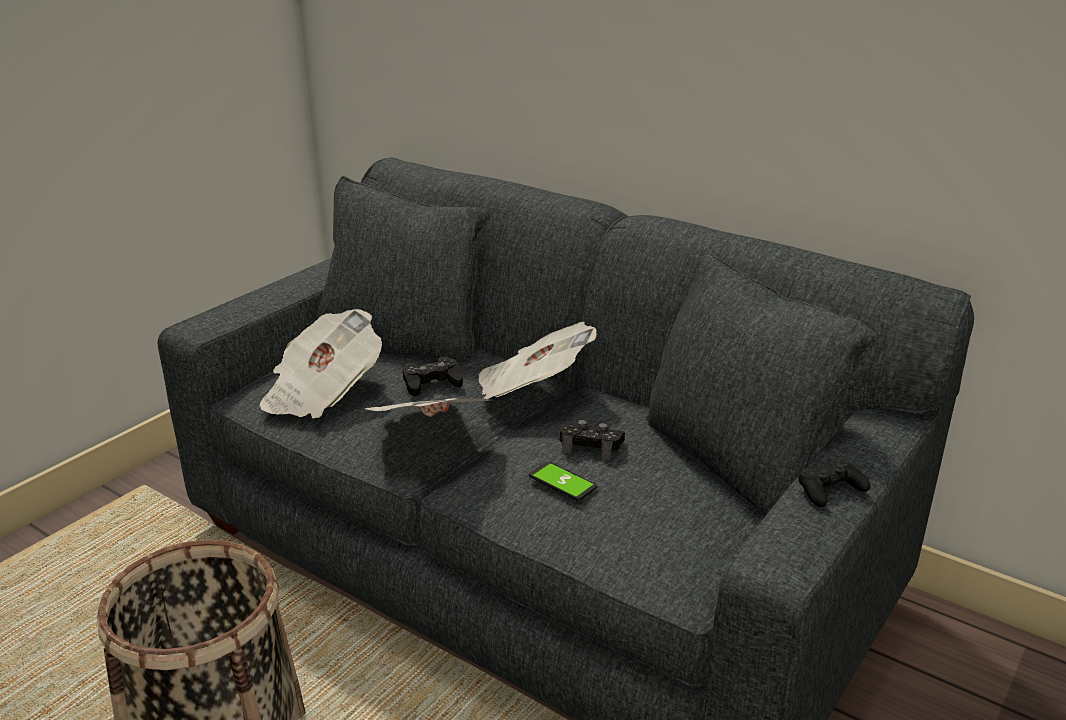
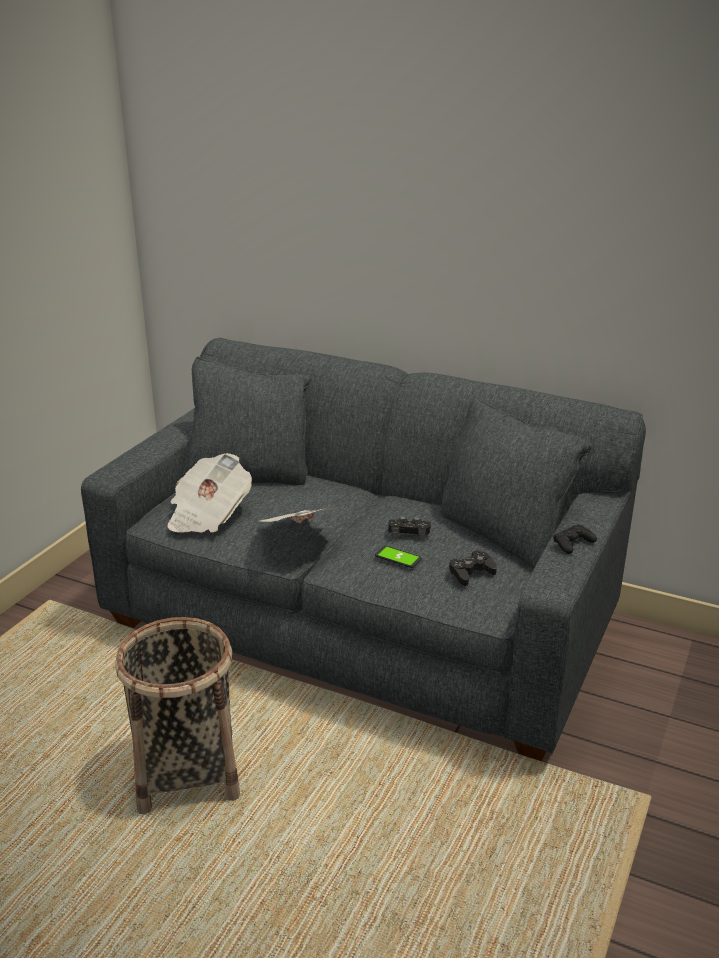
camera: 10 degrees left, 0 degrees up
(432, 383) = (285, 501): black game controller -> black game controller (471, 573)
(532, 389) = (356, 499): newspaper -> none

